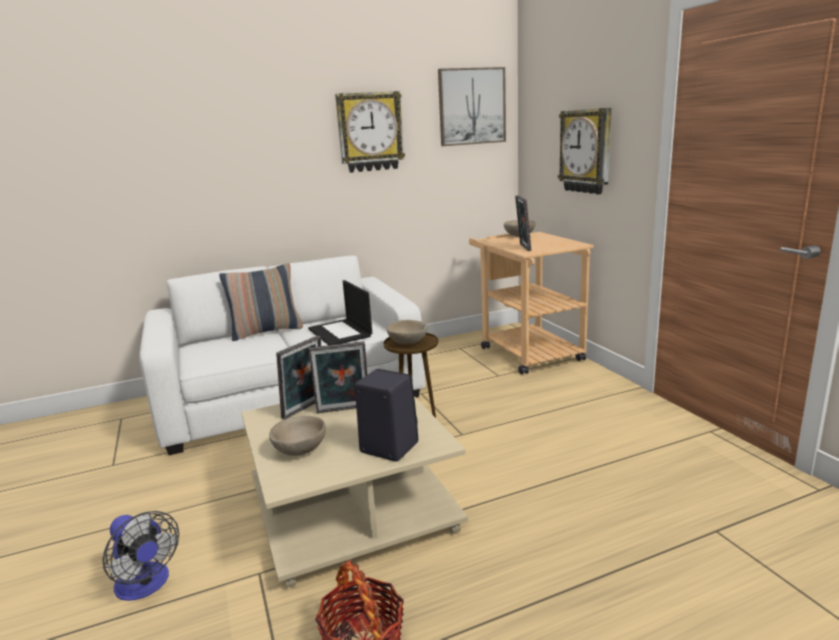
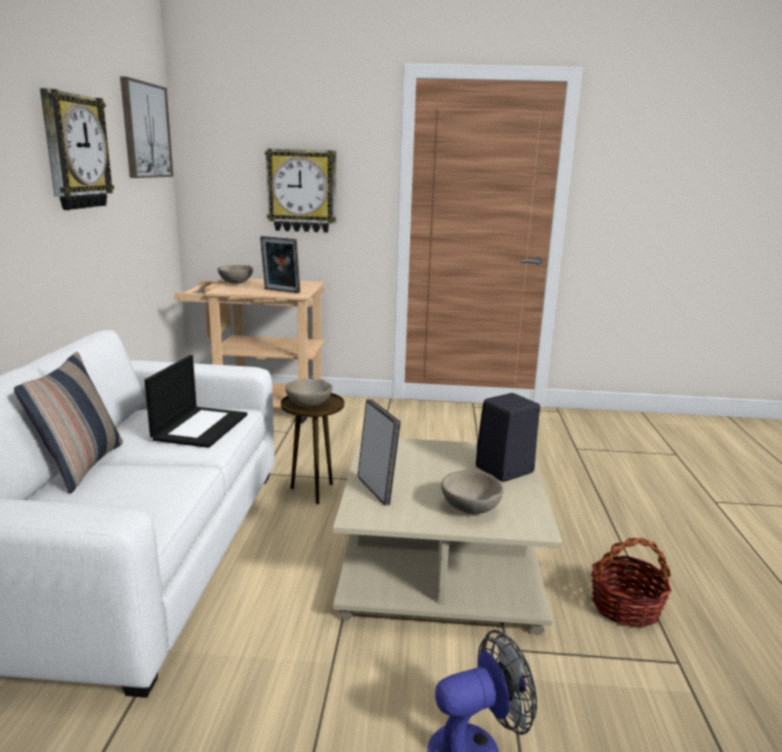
camera: 65 degrees left, 0 degrees up
(341, 333) = (200, 426): laptop -> laptop turned 75 degrees counterclockwise
(343, 410) = (405, 472): picture frame -> none

